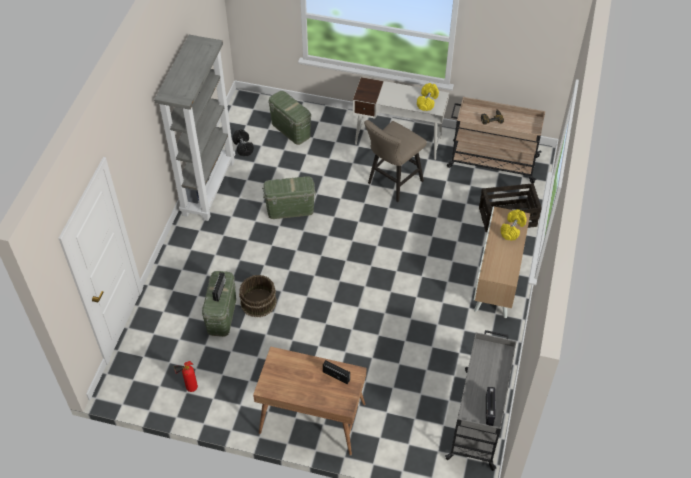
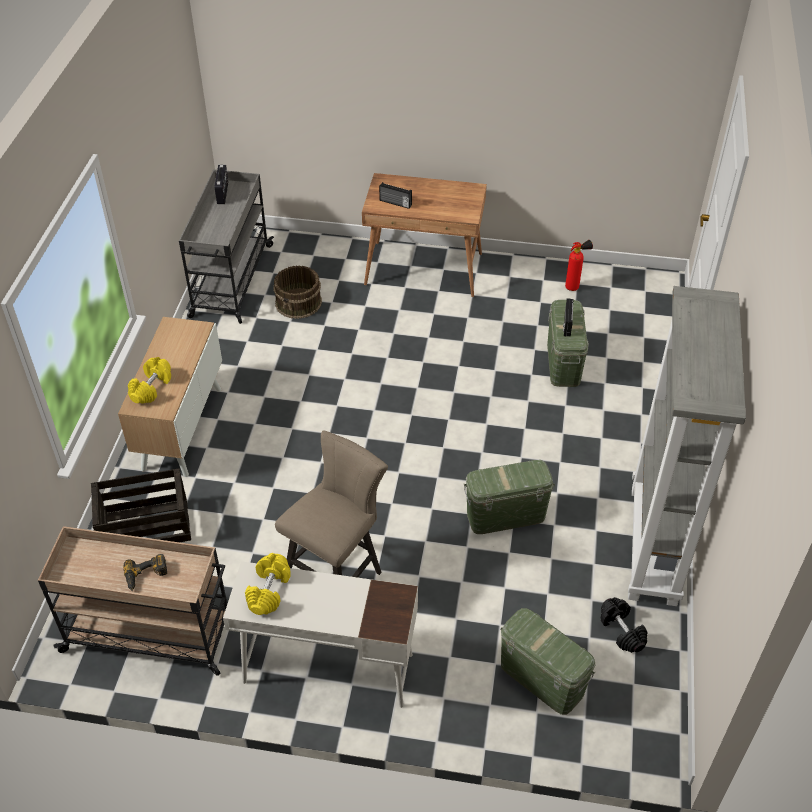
camera: 175 degrees right, 5 degrees down
(258, 302) = (519, 381): brown bucket -> brown bucket (299, 303)

